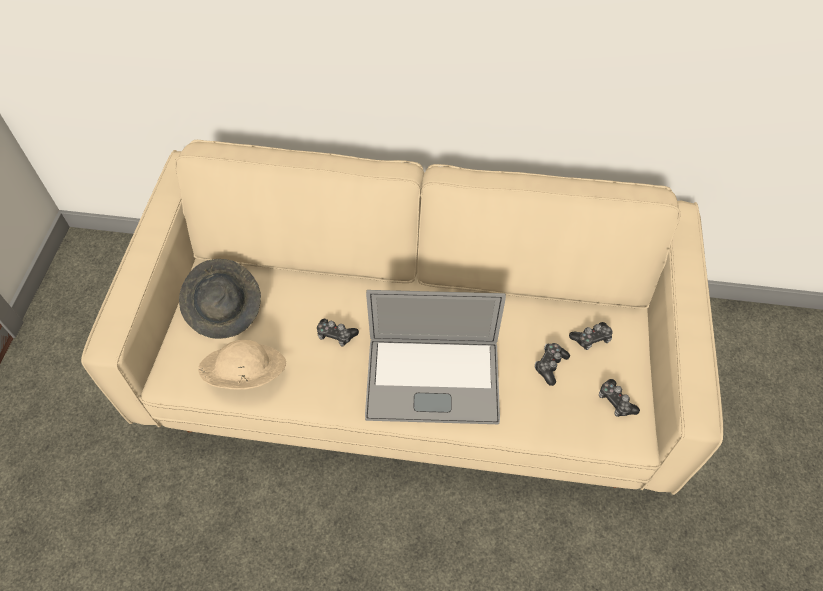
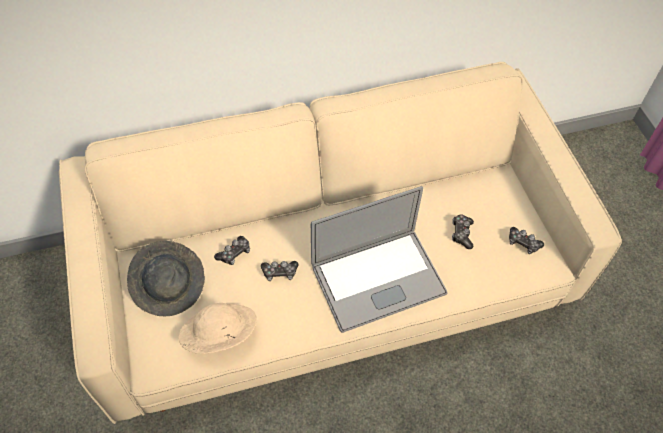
camera: 25 degrees left, 0 degrees up
(591, 339) = (481, 201): game controller -> game controller (234, 253)

